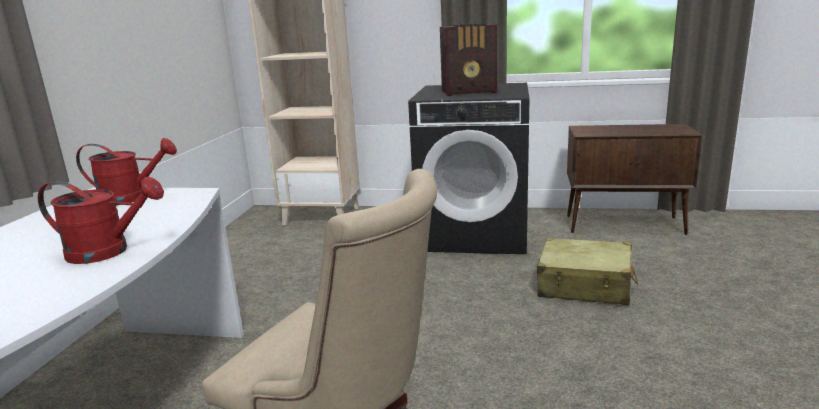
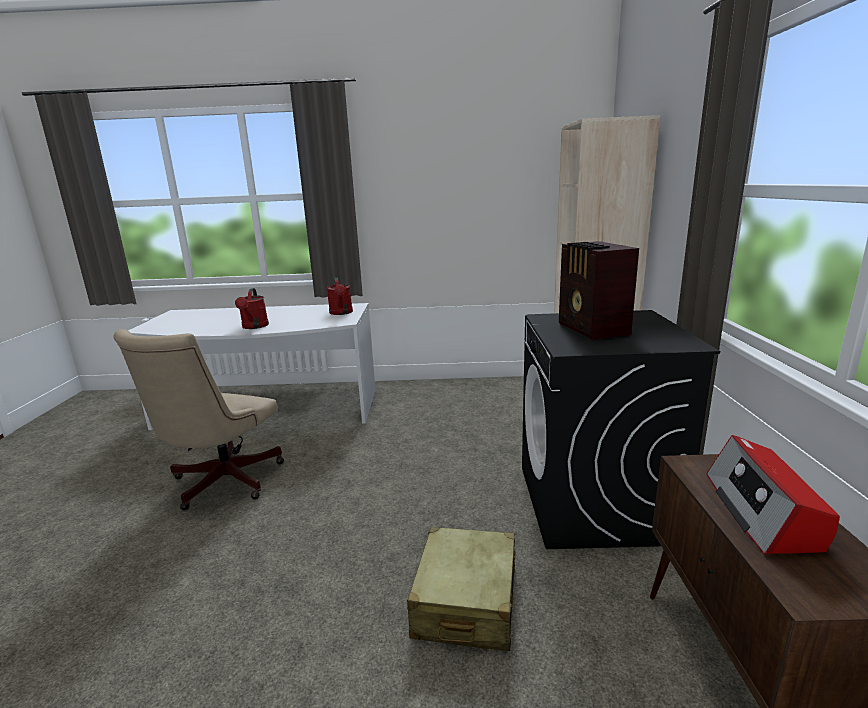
camera: 80 degrees right, 0 degrees up
(627, 130) = (762, 511): none -> radio

